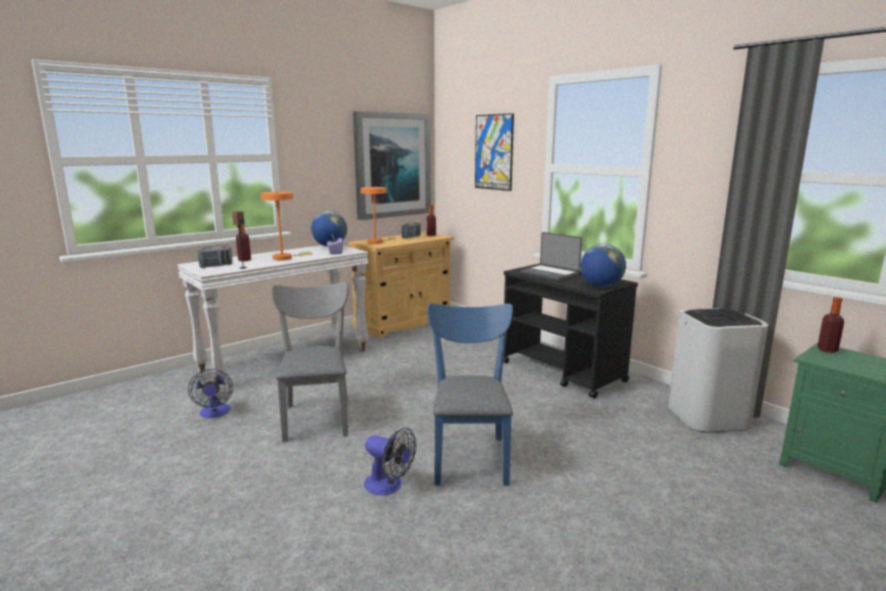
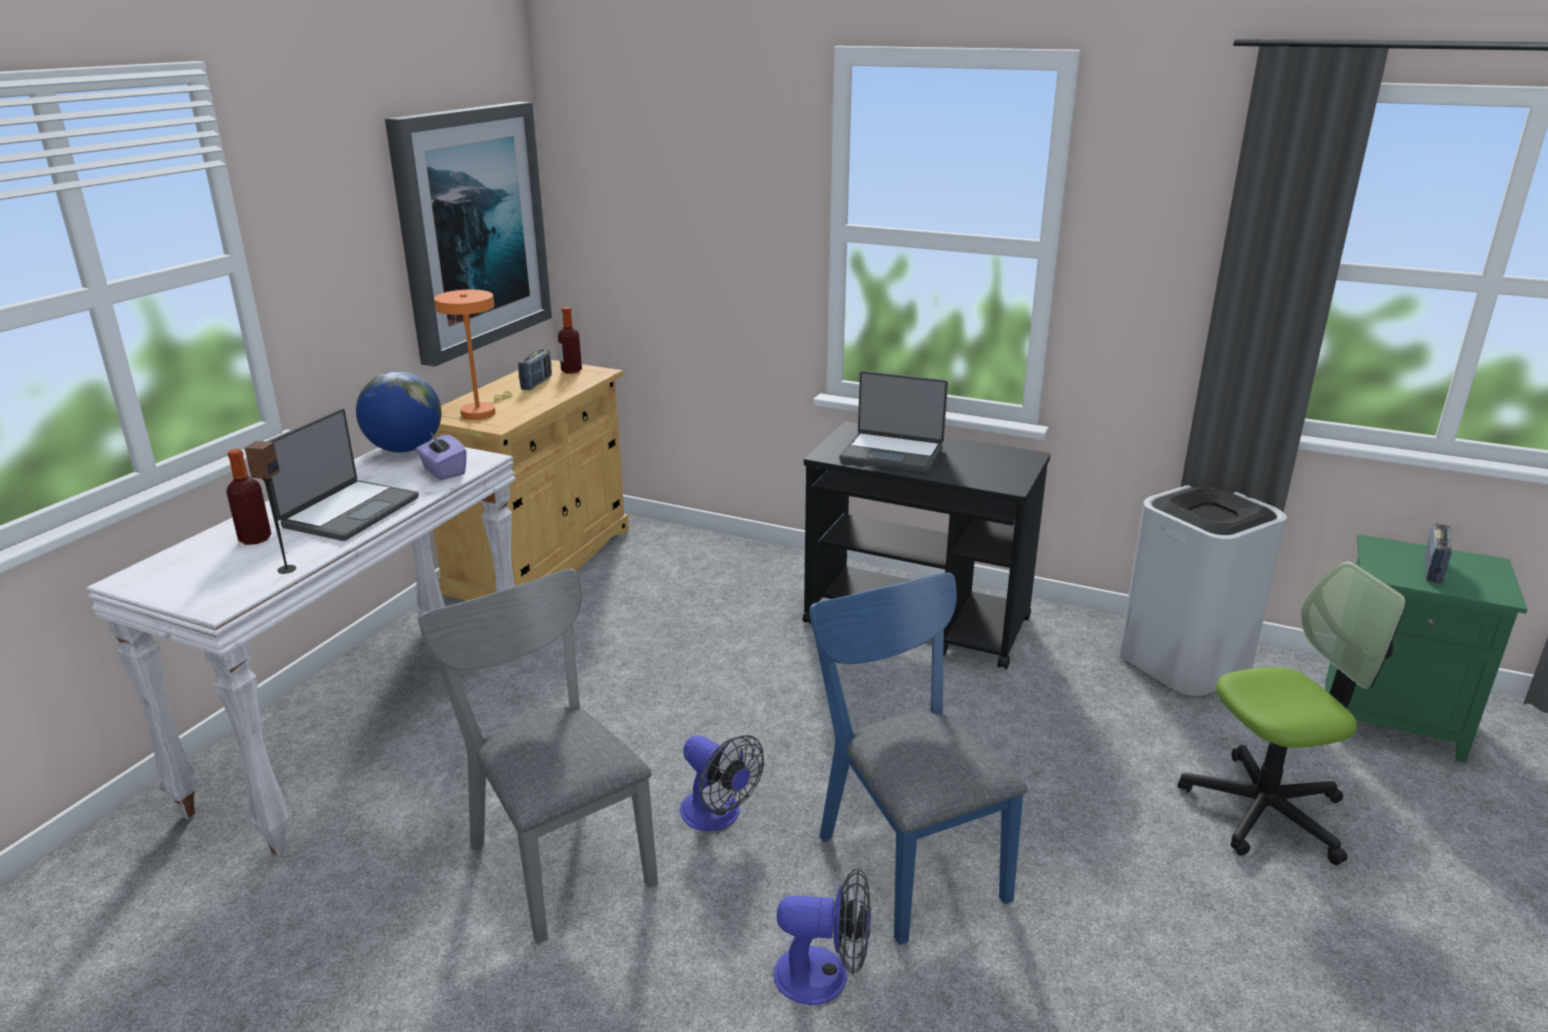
camera: 25 degrees left, 10 degrees up
(215, 413) = (321, 918): fan -> fan (718, 816)
(216, 266) = (208, 576): radio -> radio (1433, 570)
(285, 258) = (348, 512): orange table lamp -> laptop
(493, 152) = (702, 193): picture -> none
(601, 286) = (1007, 475): globe -> none
(700, 488) = (1265, 810): none -> office chair
(827, 350) = (1382, 549): bottle -> none

